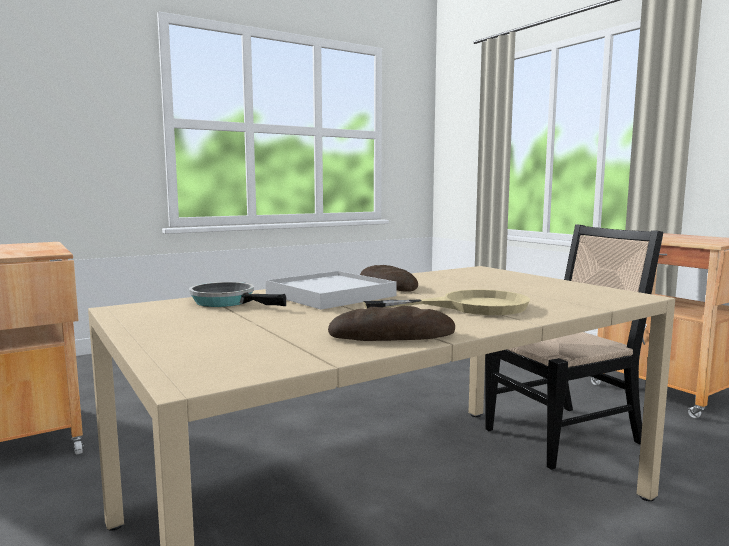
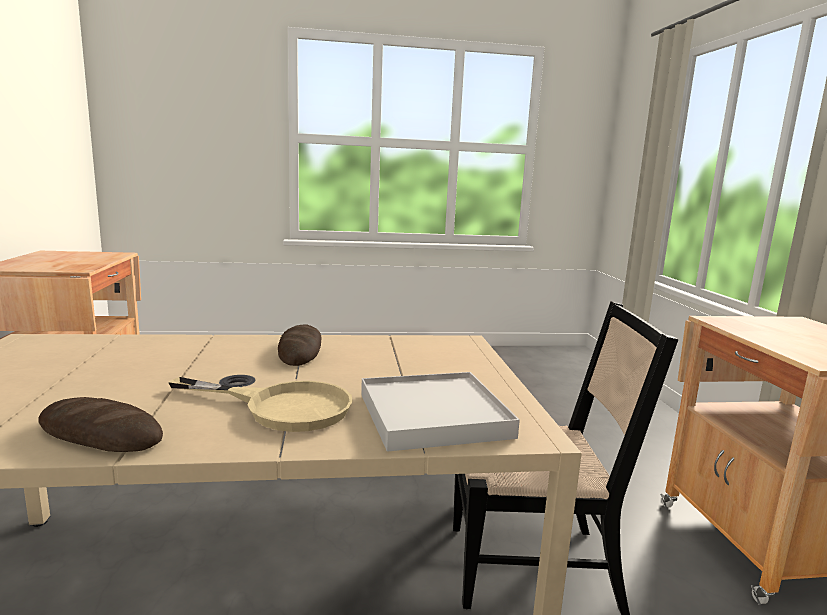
camera: 25 degrees right, 5 degrees up
(227, 302) = (111, 347): frying pan -> none
(331, 295) = (209, 356): white tray -> white tray (434, 415)

